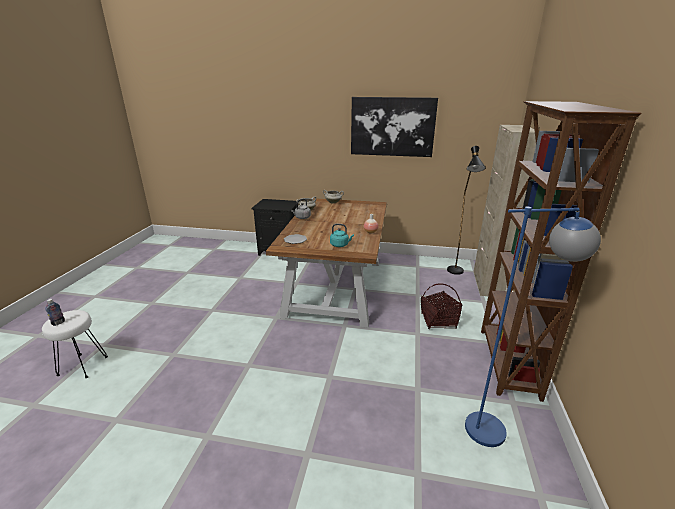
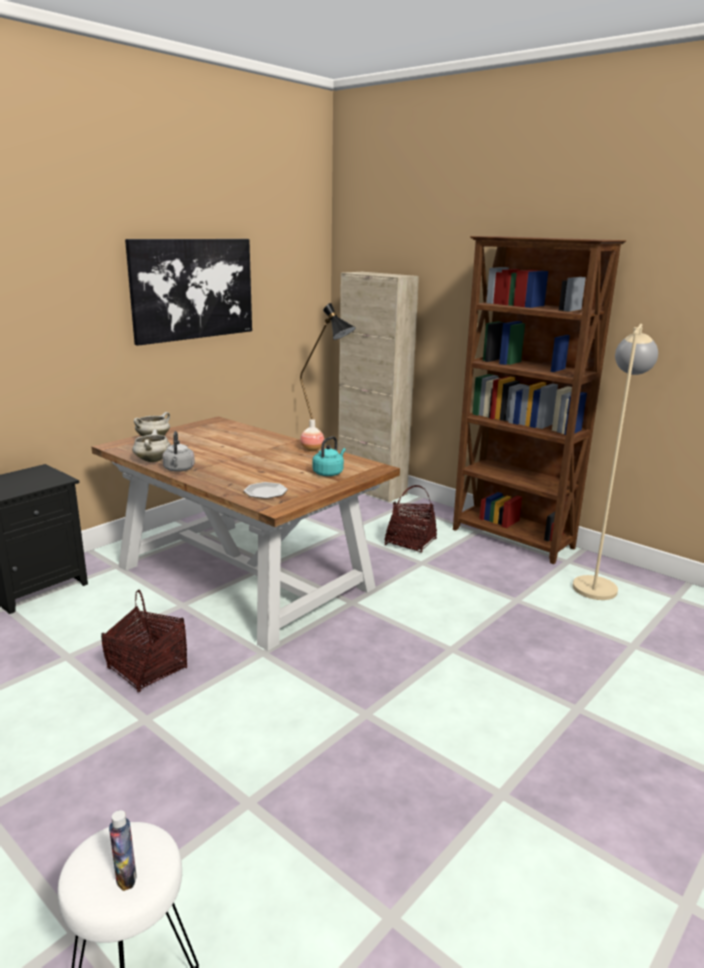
camera: 60 degrees left, 5 degrees down
(244, 296) = (147, 669): none -> basket
(498, 428) = (596, 582): blue floor lamp -> beige floor lamp

